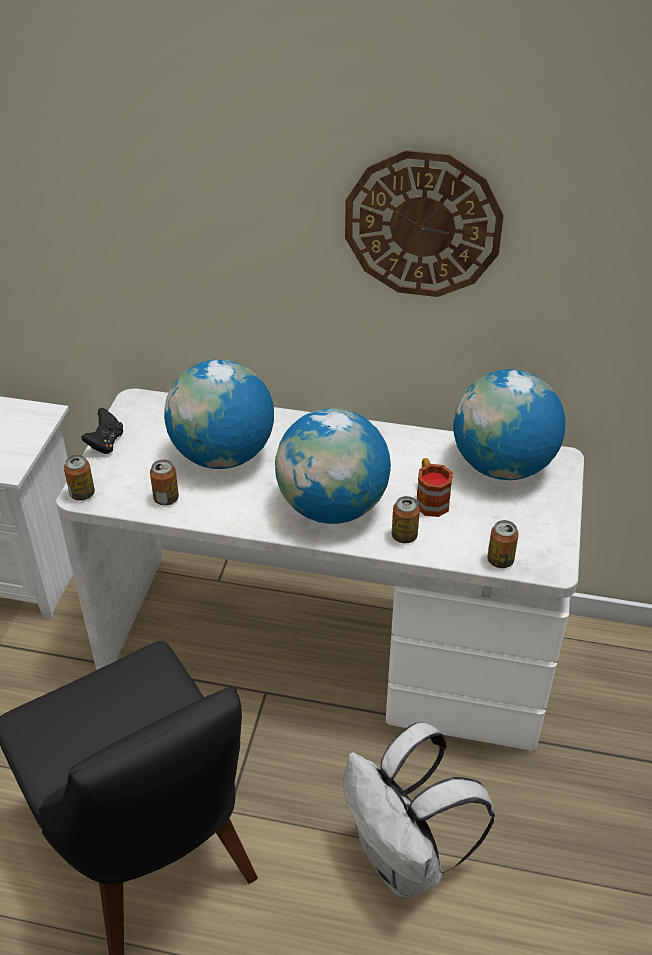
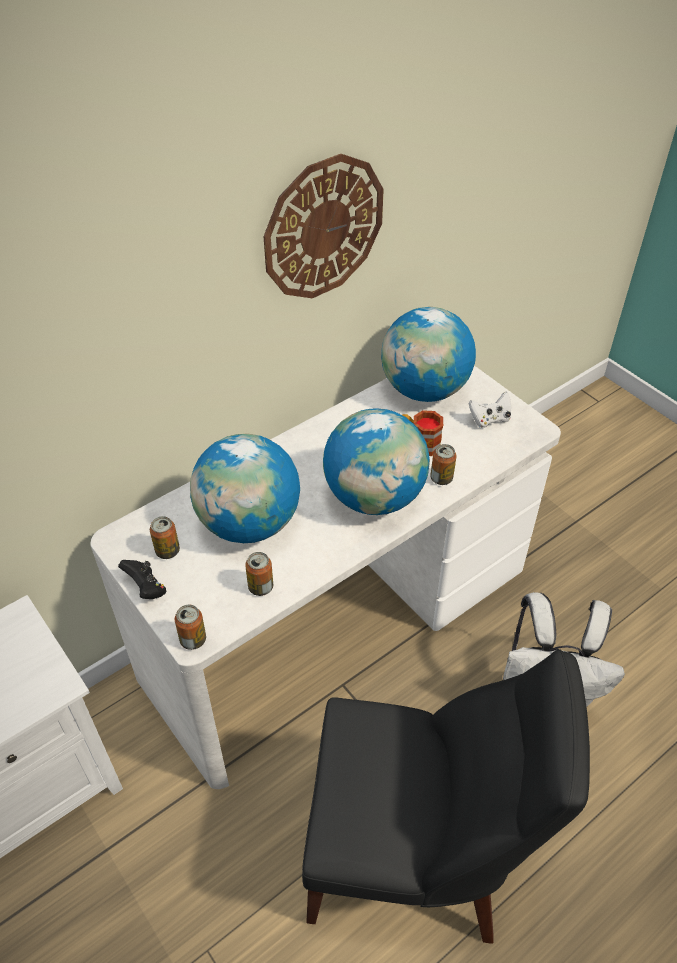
camera: 50 degrees left, 5 degrees up
(500, 560) = (509, 448): can -> can (167, 551)
(521, 528) = (489, 419): none -> white game controller

